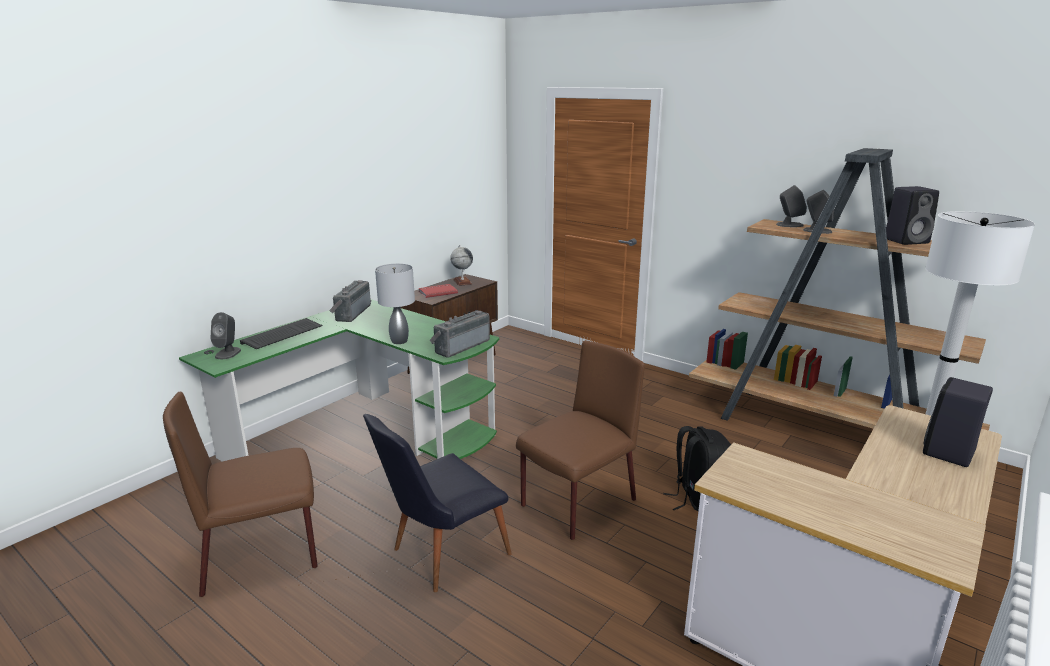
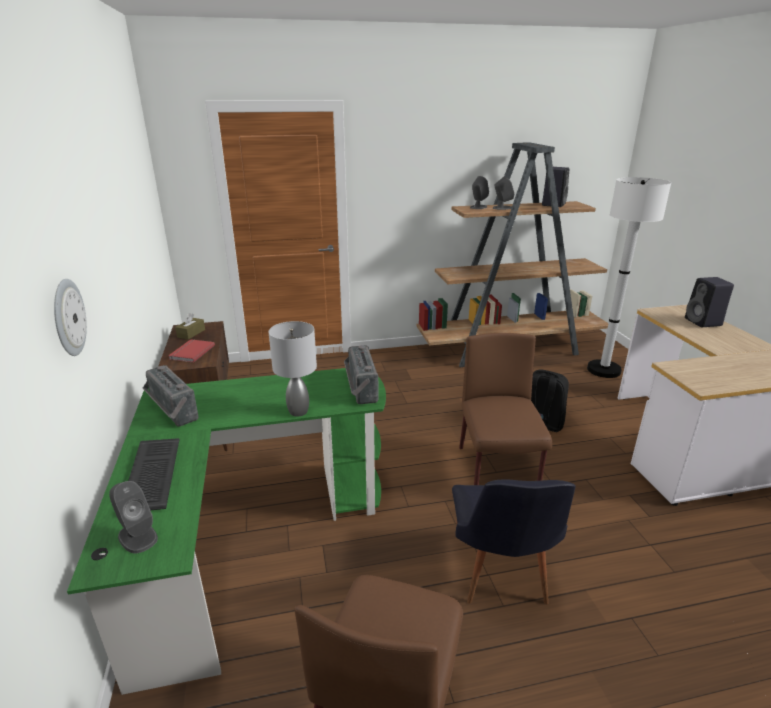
camera: 50 degrees left, 5 degrees up
(270, 217) = (68, 317): none -> wall clock
(462, 282) = (191, 333): globe -> brown tissue box

